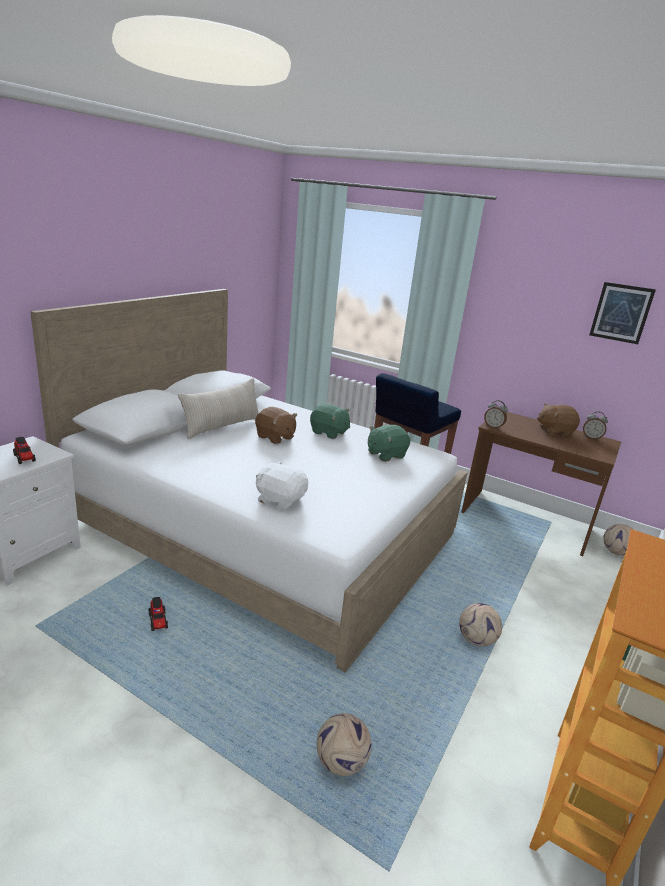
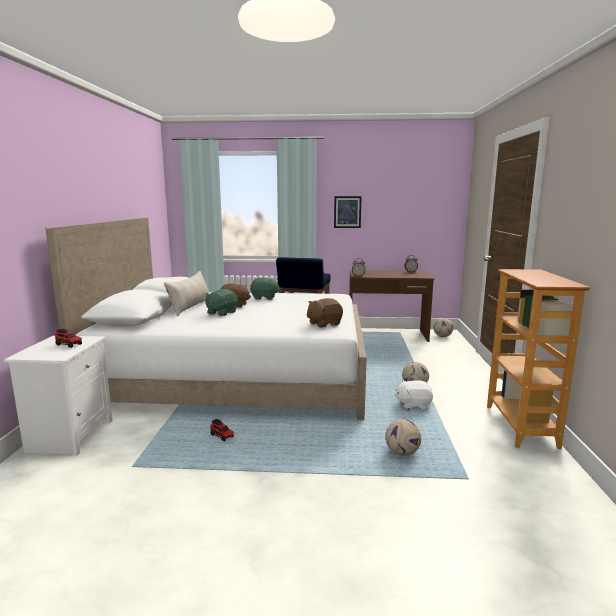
camera: 25 degrees left, 10 degrees down
(280, 500) = (282, 326): white plush toy -> white plush toy (413, 405)
(385, 454) = (312, 300): green plush toy -> green plush toy (221, 313)
(554, 431) = (390, 272): brown plush toy -> brown plush toy (324, 324)
(621, 313) = (407, 196): picture -> picture (347, 212)

